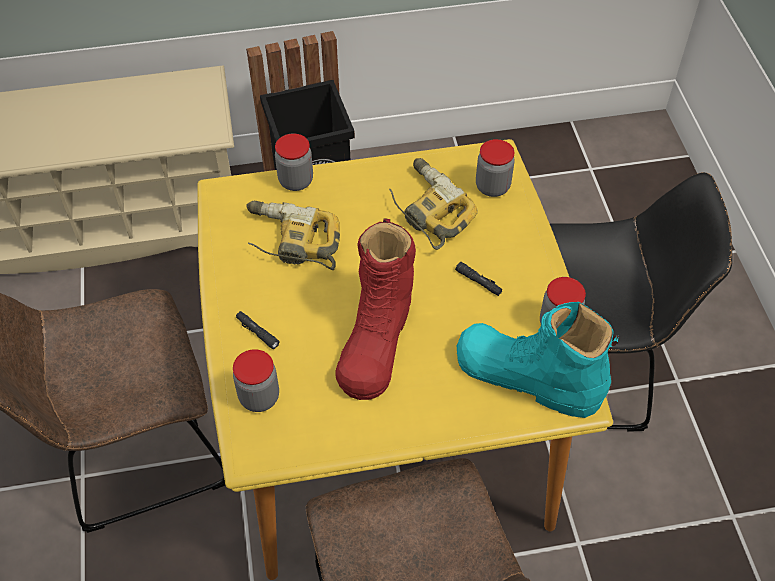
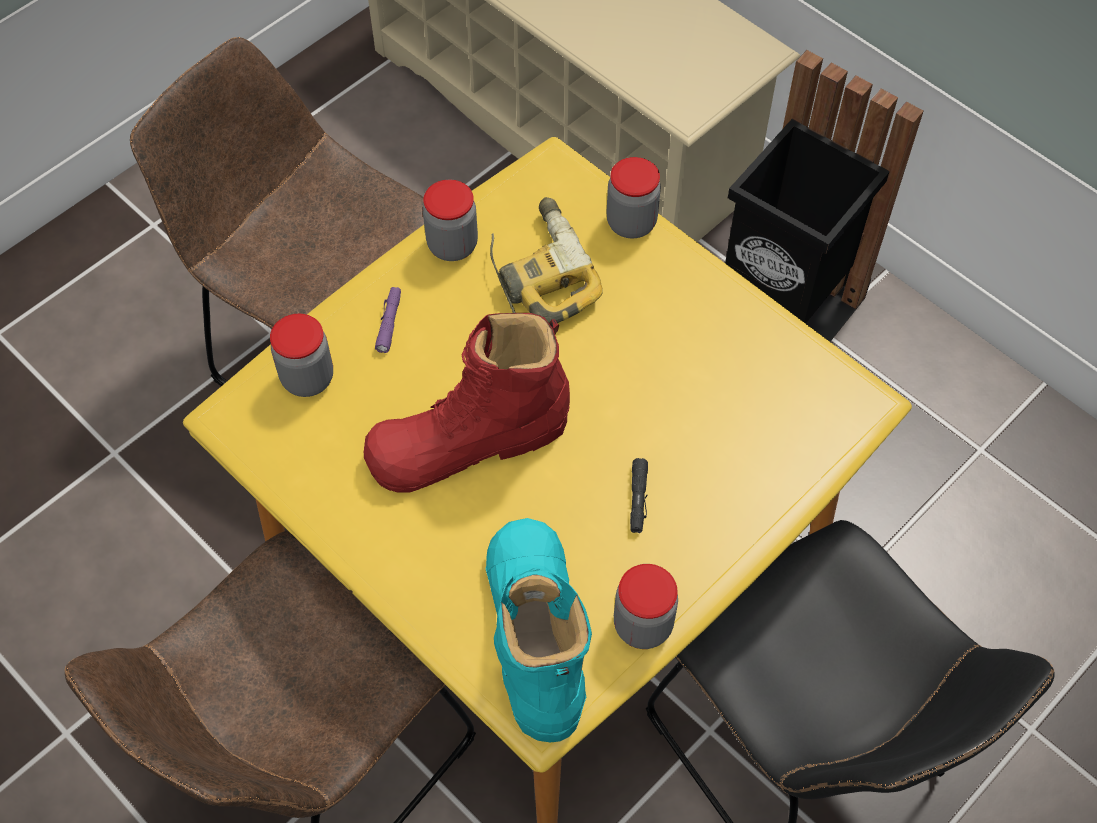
camera: 55 degrees right, 5 degrees up
(257, 332) = (389, 323): black flashlight -> purple flashlight
(427, 210) = (705, 380): power drill -> none
(492, 187) = (805, 428): jar -> jar (452, 245)

